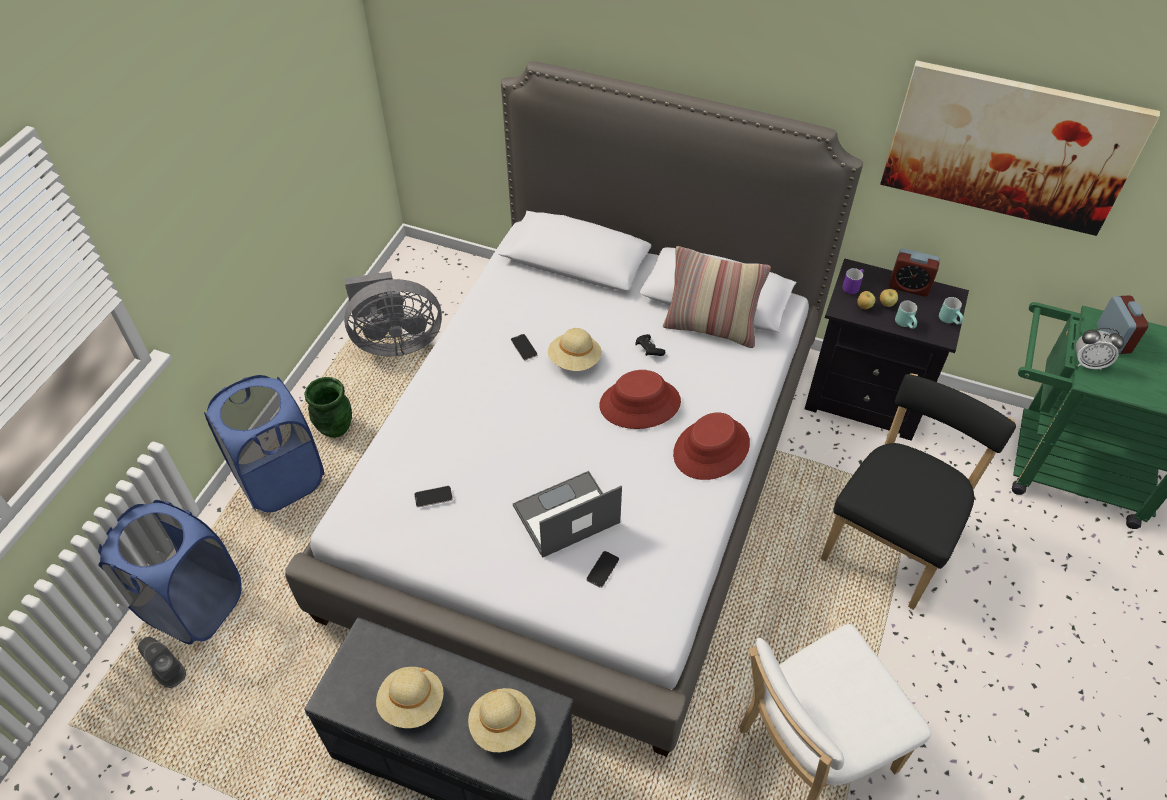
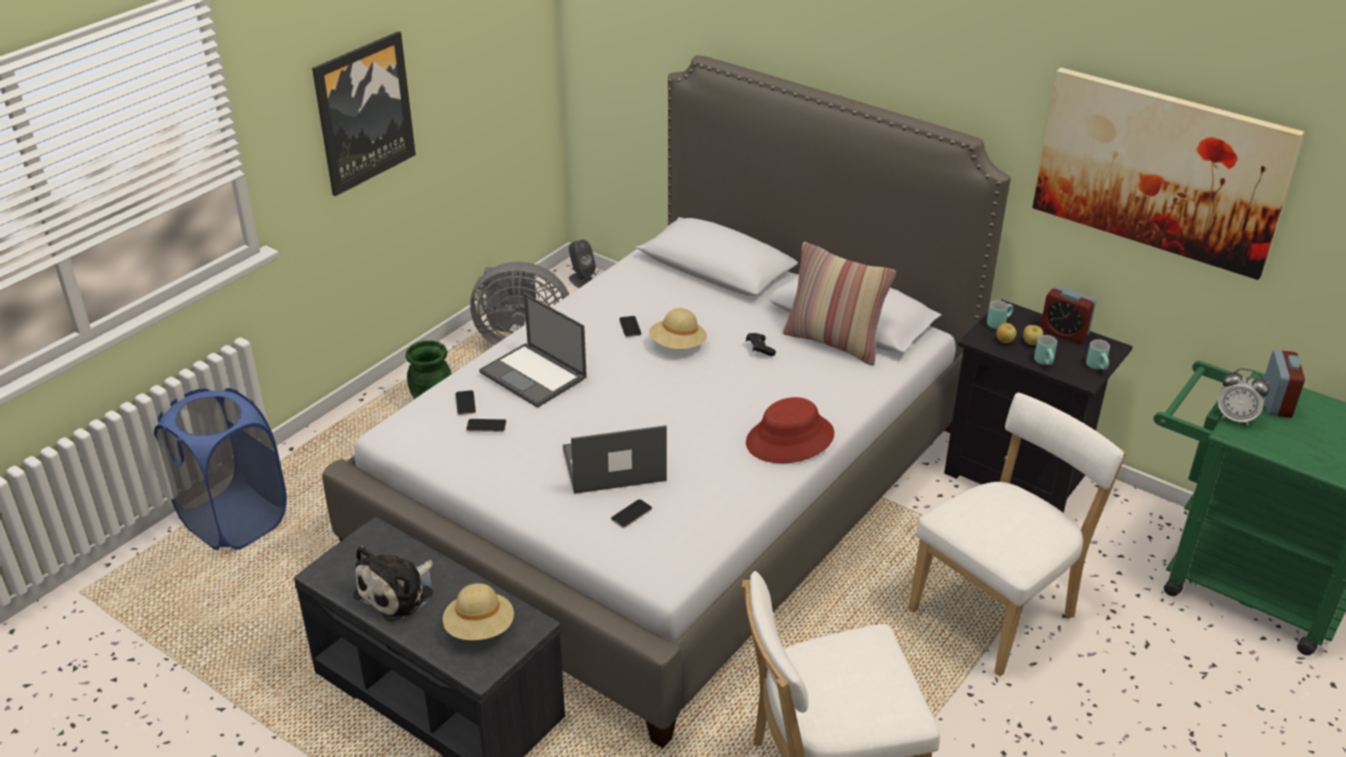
camera: 15 degrees right, 15 degrees down
(168, 671) = (189, 569): grey speaker -> grey speaker (582, 280)
(216, 188) = (363, 112): none -> picture
(280, 479) = (361, 434): blue laundry basket -> none
(404, 473) = (465, 403): none -> phone
(412, 703) = (398, 593): beige hat -> plush toy
(457, 425) = (534, 375): none -> laptop
(640, 404) = (730, 391): red hat -> none
(851, 286) = (998, 323): purple mug -> turquoise mug
(890, 542) = (997, 610): black chair -> white chair

